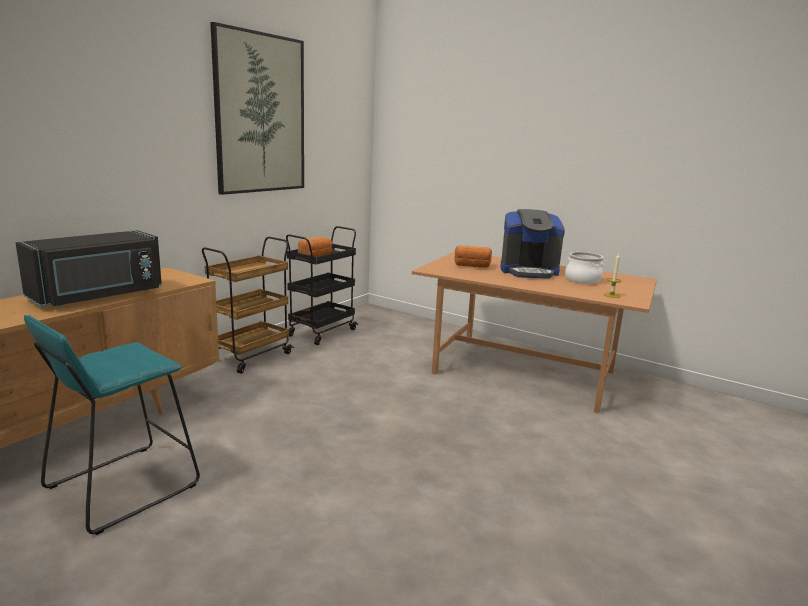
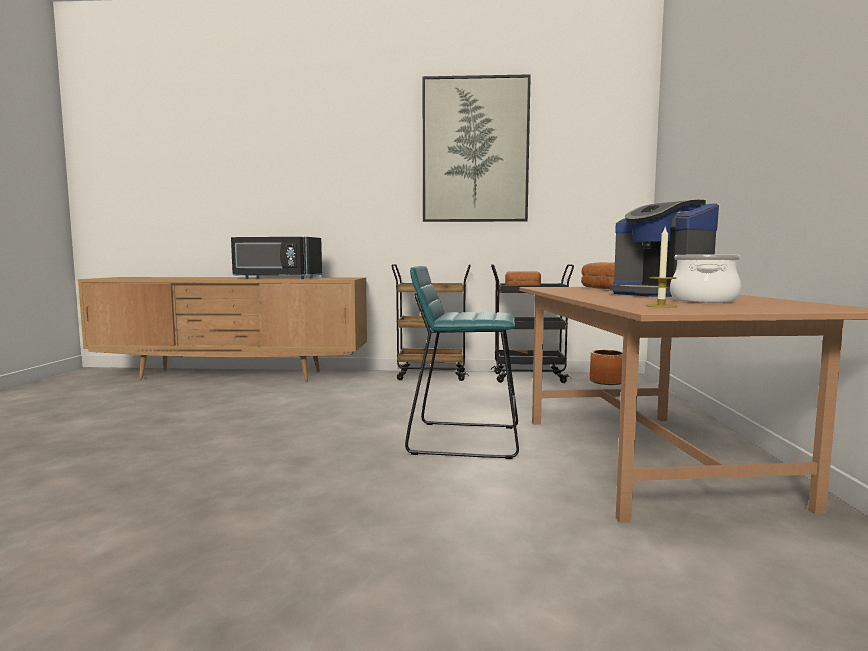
camera: 60 degrees right, 10 degrees down
(122, 486) = (206, 397): turquoise stool -> turquoise stool (465, 439)
(371, 319) = (607, 382): none -> orange planter

